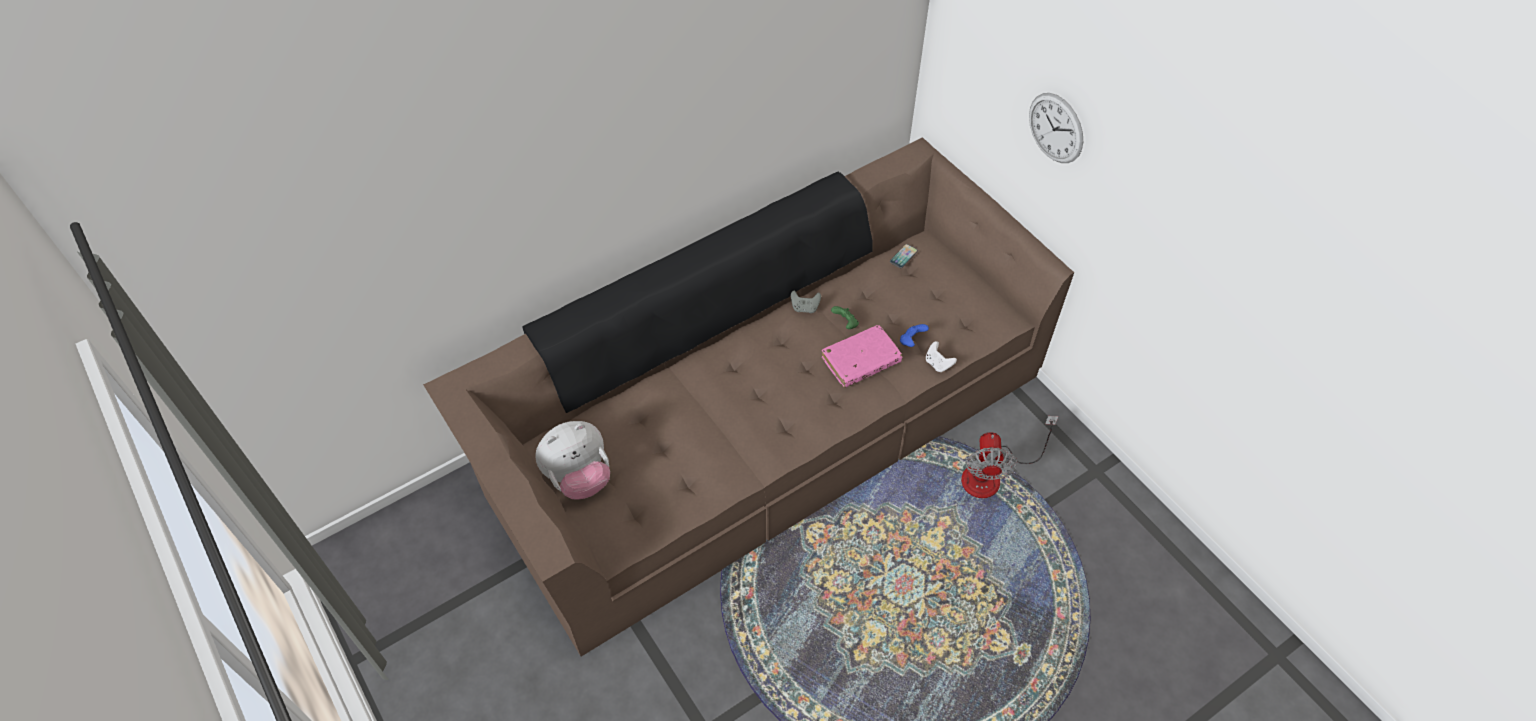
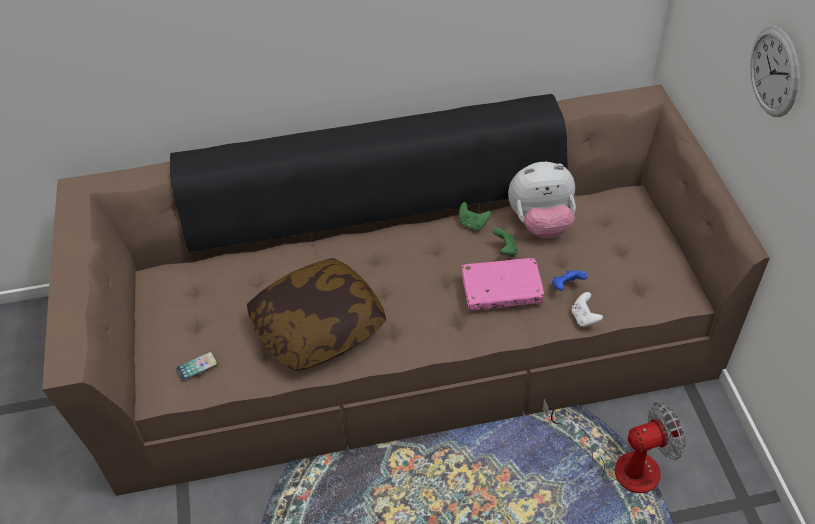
camera: 25 degrees right, 5 degrees down
(579, 477) = (169, 315): plush toy -> plush toy (541, 223)
(722, 443) = (318, 327): none -> pillow
(805, 308) = (472, 224): grey game controller -> green game controller
(903, 256) = (601, 203): phone -> phone (197, 366)
(992, 474) = (620, 464): fan -> fan turned 135 degrees counterclockwise

